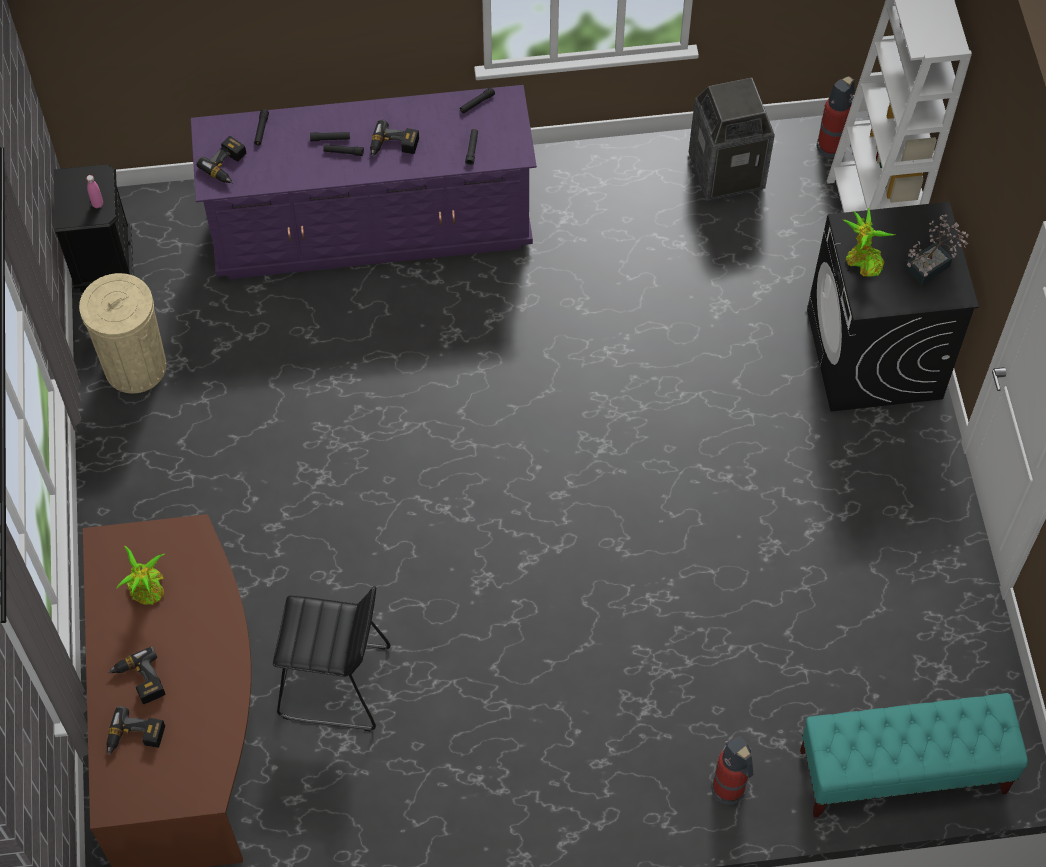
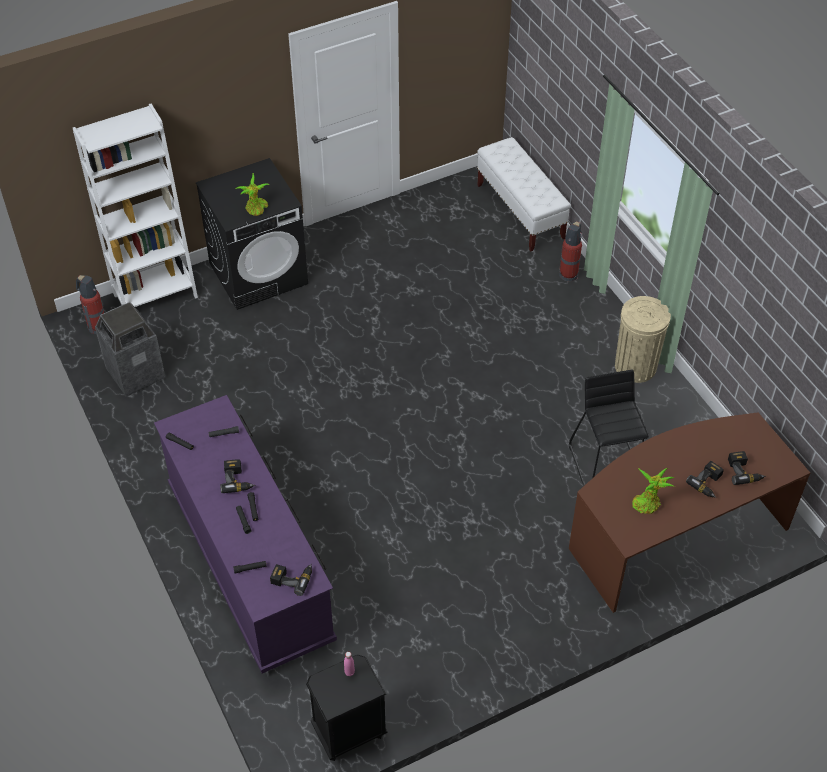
camera: 110 degrees left, 10 degrees down
(135, 366) = (432, 670): beige trash can -> beige trash can (635, 366)
(902, 772) = (520, 212): turquoise bench -> white bench
(931, 265) = (247, 181): potted plant -> none

